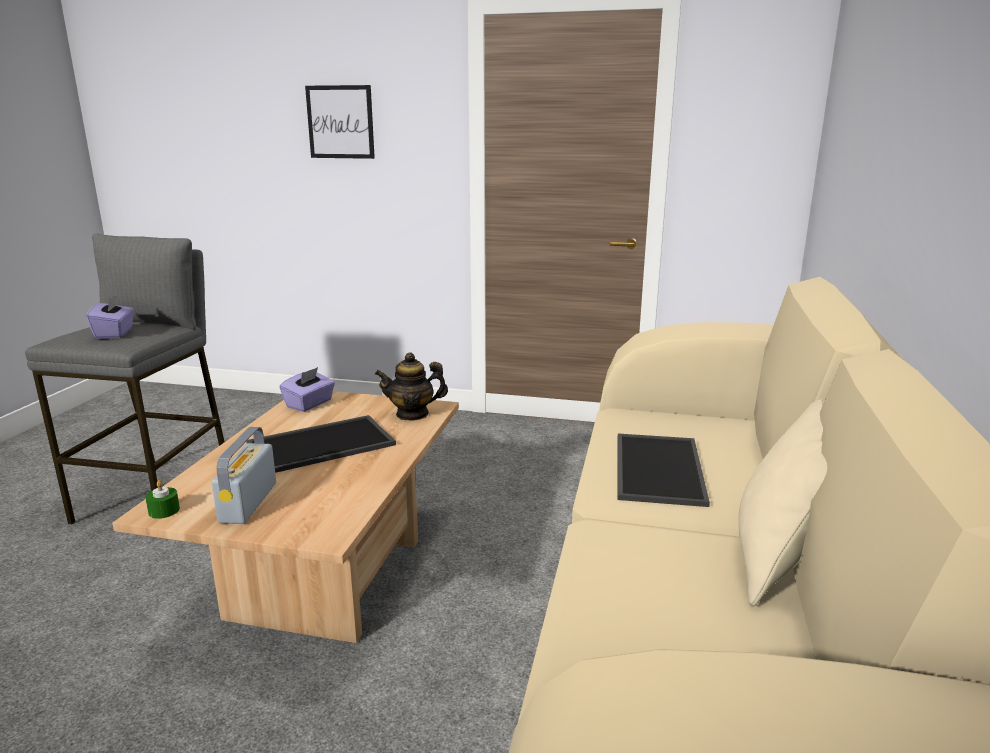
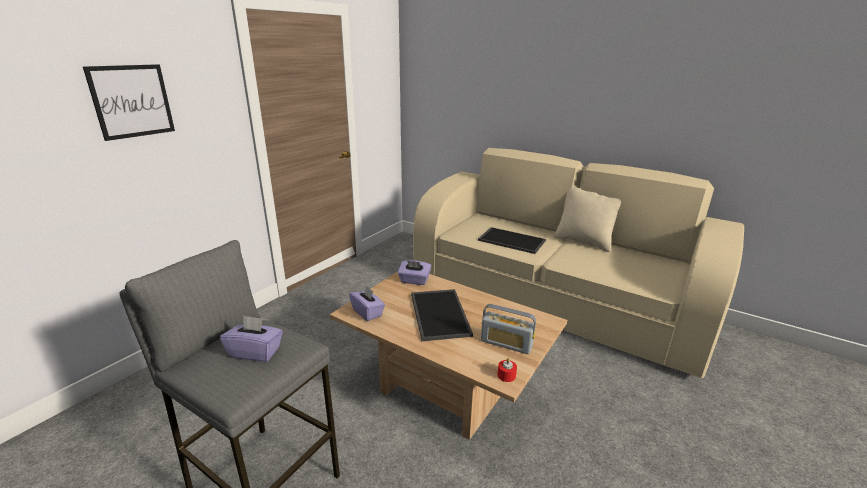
camera: 70 degrees left, 5 degrees up
(164, 511) = (506, 375): green candle -> red candle
(412, 414) = (414, 281): teapot -> purple tissue box

